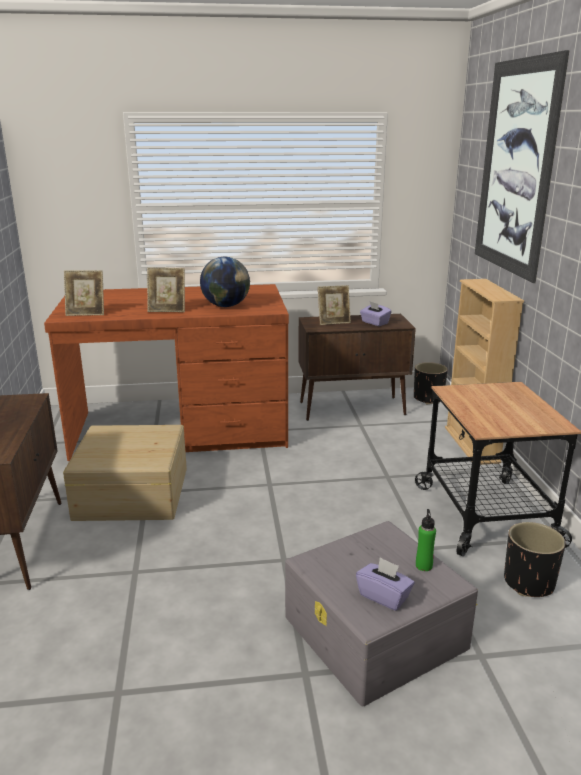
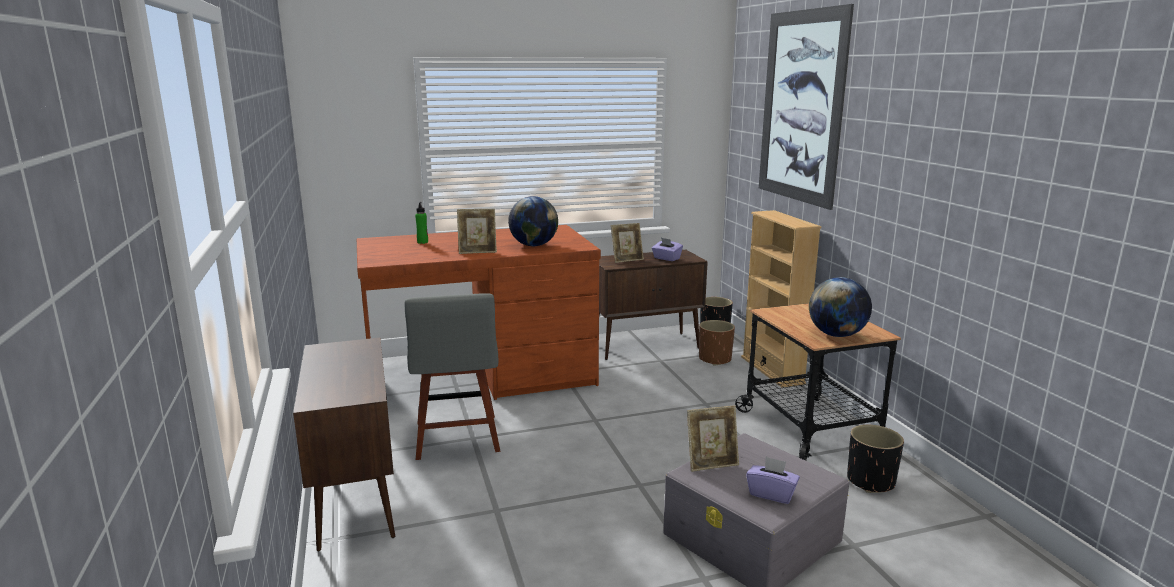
camera: 10 degrees left, 5 degrees down
(86, 313) = (396, 258): picture frame -> picture frame (711, 463)
(131, 492) = (457, 439): beige storage box -> grey chair
(416, 428) = (715, 359): none -> brown planter
(424, 565) = (794, 466): green bottle -> green bottle (422, 242)
(510, 423) = (837, 335): none -> globe

